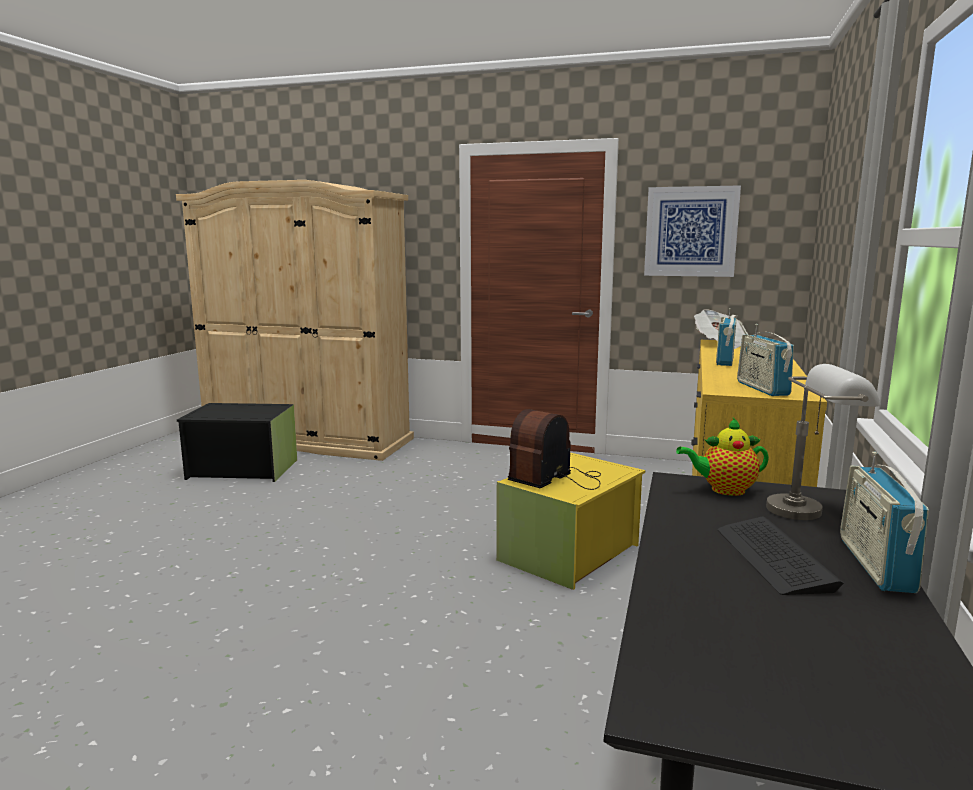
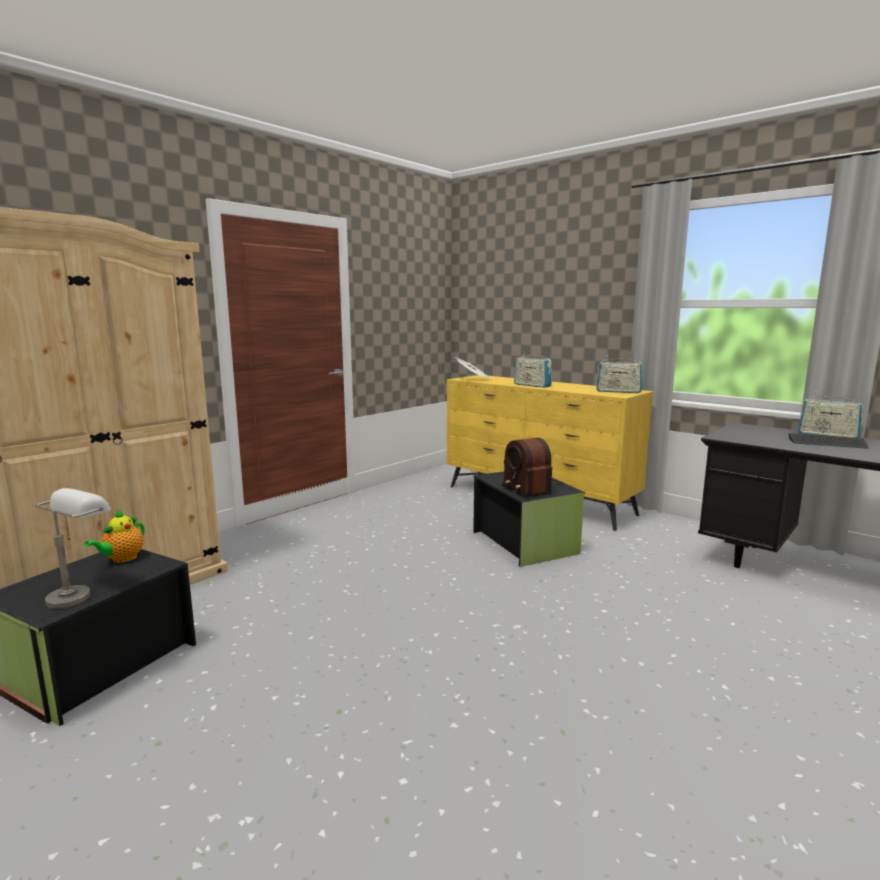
camera: 65 degrees left, 0 degrees up
(571, 553) = (525, 542): yellow storage box -> black storage box
(691, 231) = (394, 300): picture -> none
(724, 490) = (734, 434): teapot -> teapot (122, 559)
(811, 509) = (761, 430): grey table lamp -> grey table lamp (81, 593)

